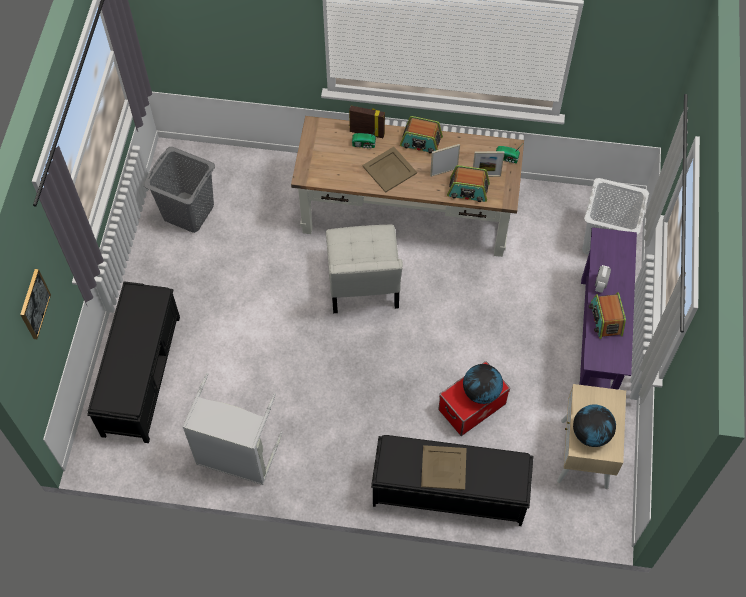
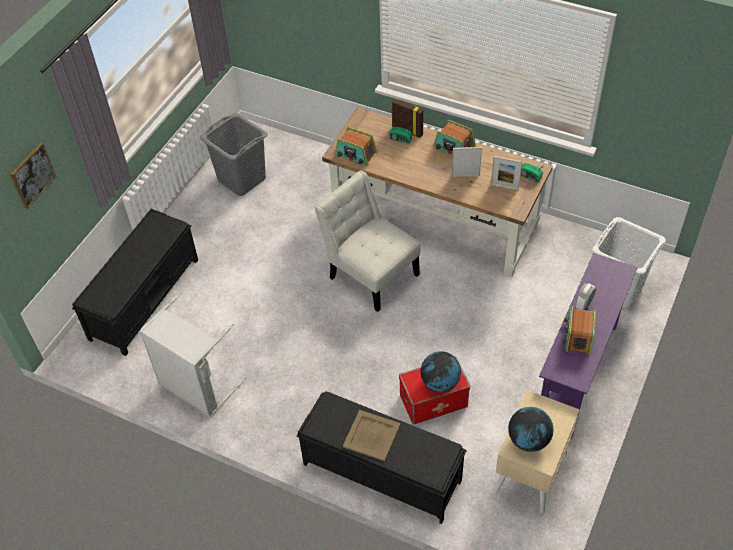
camera: 20 degrees right, 10 degrees down
(363, 286) = (370, 273): white chair -> white chair turned 120 degrees clockwise
(389, 170) = (415, 164): beige tray -> none
(468, 190) = (482, 195): radio -> radio (355, 154)

